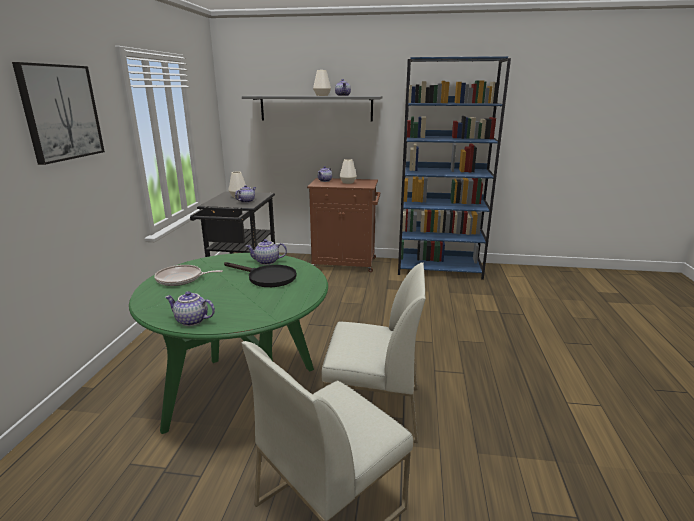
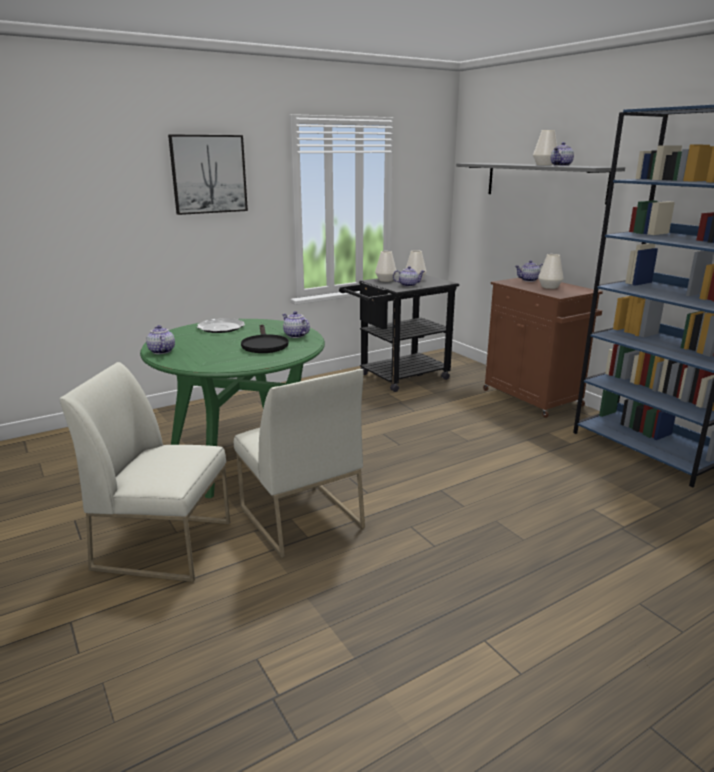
camera: 50 degrees right, 0 degrees up
(181, 279) = (221, 328): frying pan -> plate
(218, 201) = (385, 280): none -> white vase

